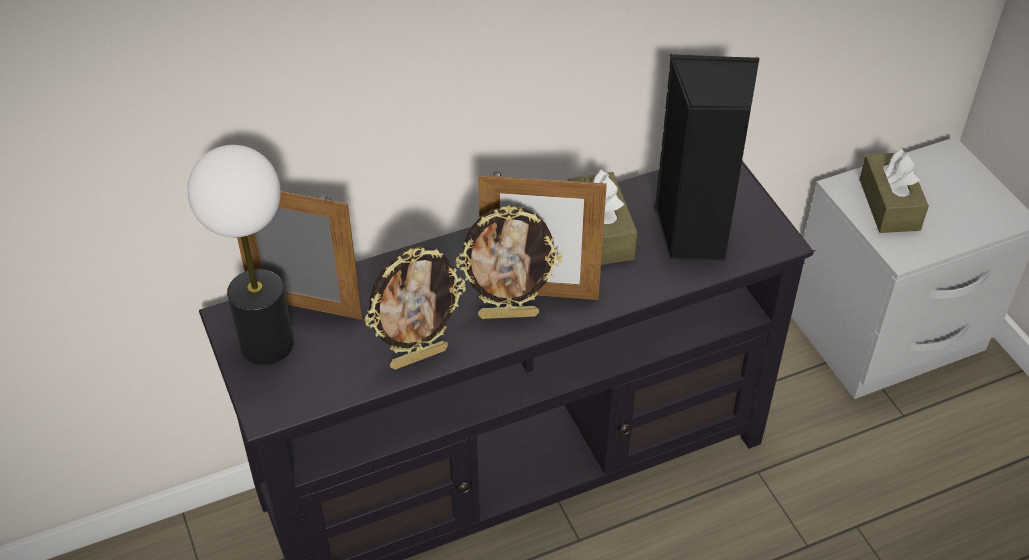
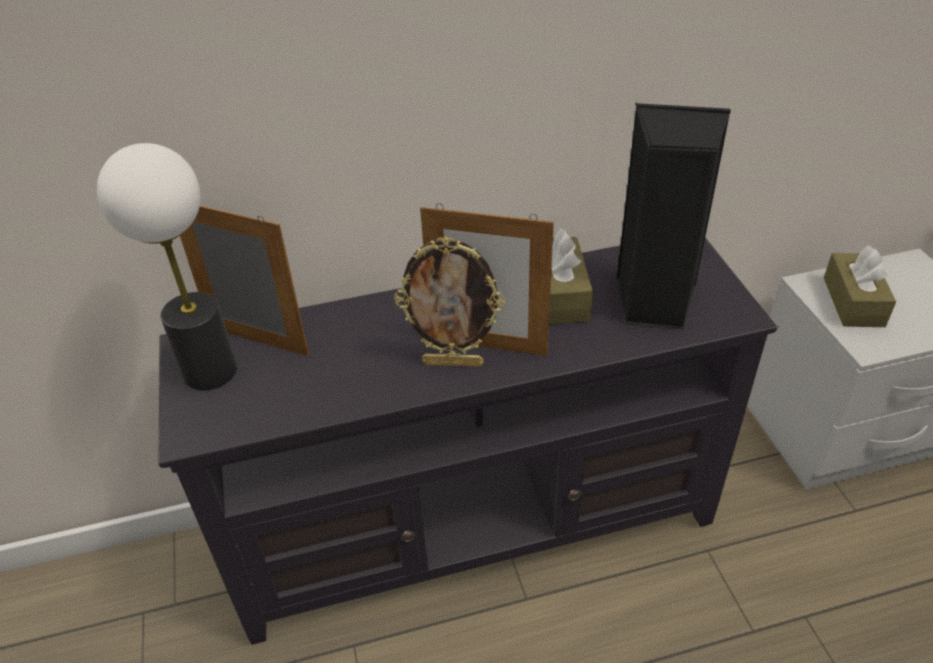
camera: 10 degrees right, 5 degrees down
(418, 357) = (353, 395): picture frame -> none

